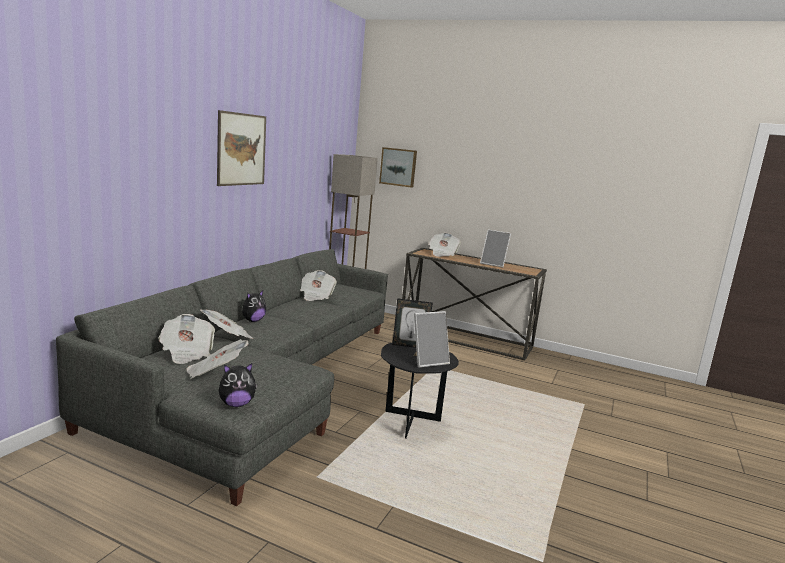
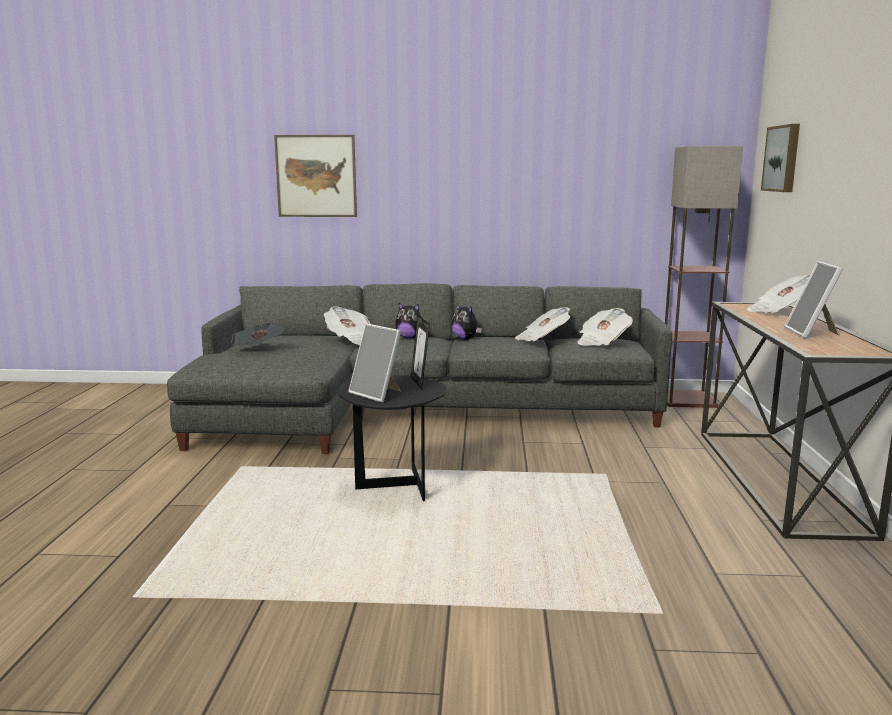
camera: 70 degrees right, 0 degrees up
(187, 353) = (291, 337): newspaper -> newspaper (602, 342)
(236, 404) = (205, 365): plush toy -> plush toy (465, 339)
(241, 149) = (467, 147): picture -> picture (316, 176)

